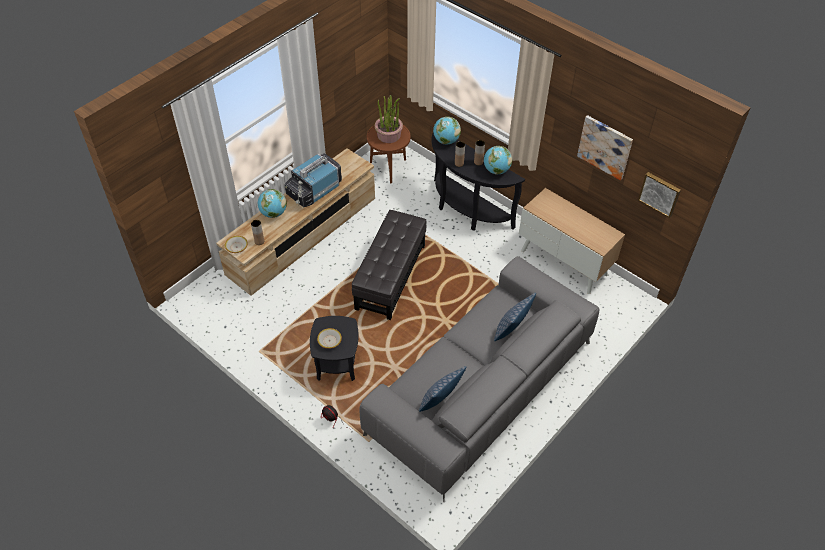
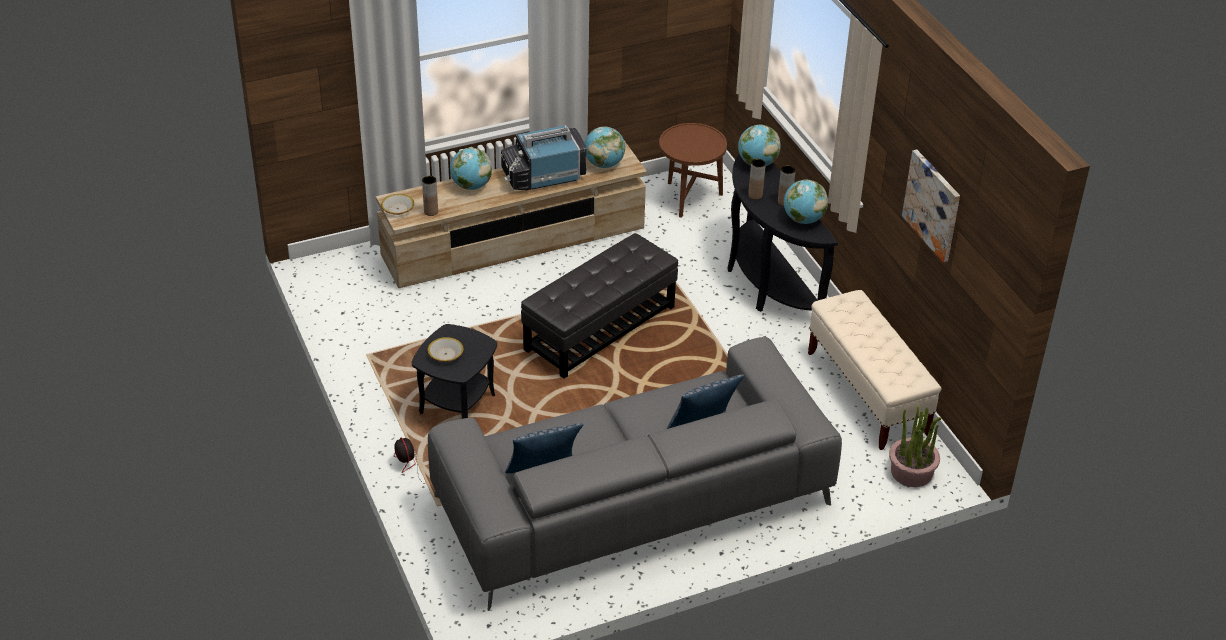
camera: 25 degrees right, 10 degrees down
(345, 169) = (604, 164): none -> globe
(389, 135) = (694, 142): potted plant -> potted plant (911, 472)
(564, 262) = (867, 394): cabinet -> beige bench
(660, 193) = (985, 293): picture -> none

